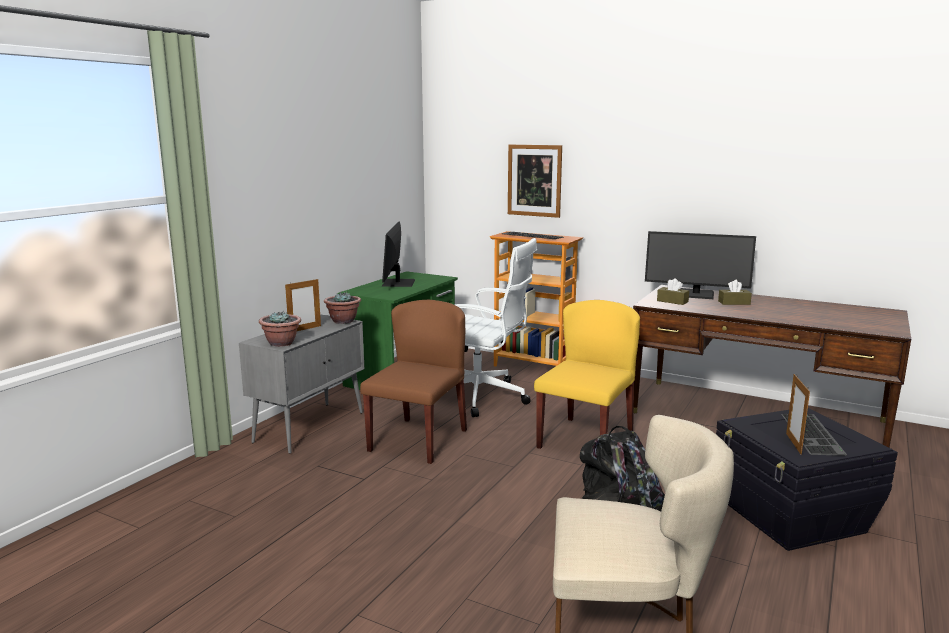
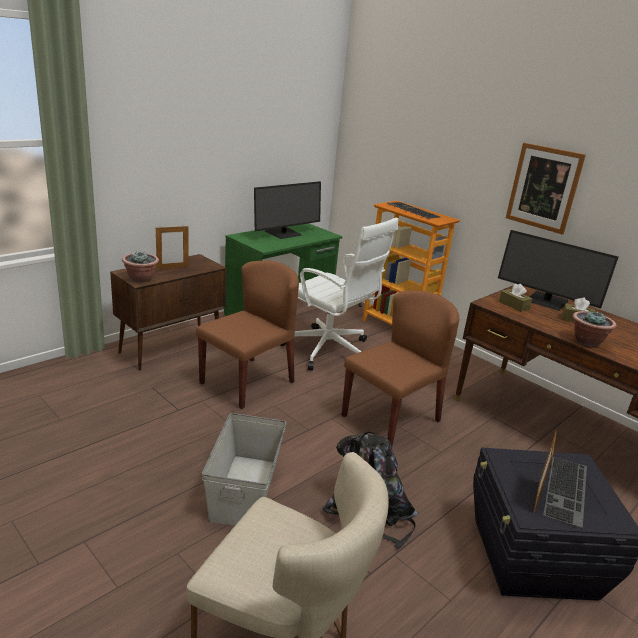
camera: 15 degrees right, 10 degrees up
(310, 426) = (172, 348): grey cabinet -> brown cabinet
(343, 321) = (210, 265): potted plant -> potted plant (587, 341)
(397, 283) = (284, 233): monitor -> monitor turned 150 degrees counterclockwise
(491, 529) = (245, 489): none -> grey storage box
(534, 180) = (427, 156): picture -> picture (543, 188)
(585, 439) = (391, 417): yellow chair -> brown chair

